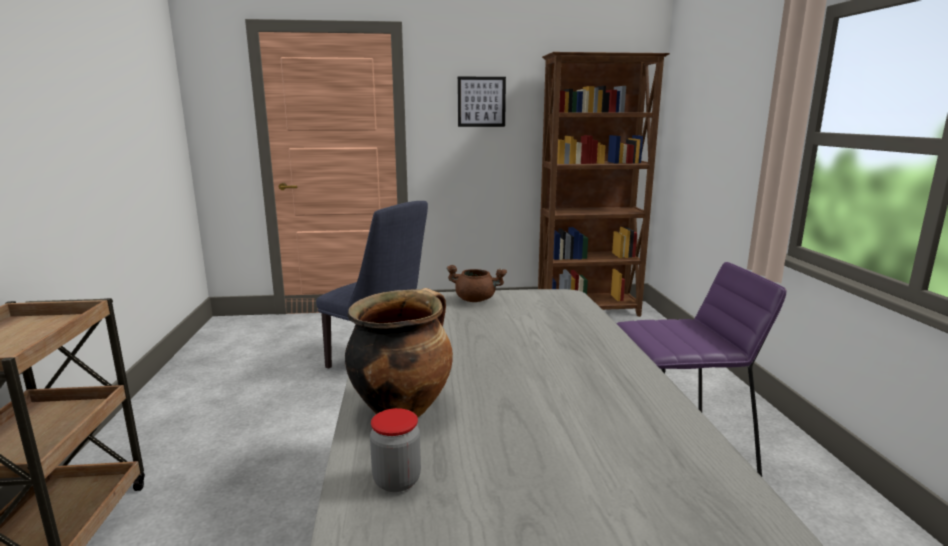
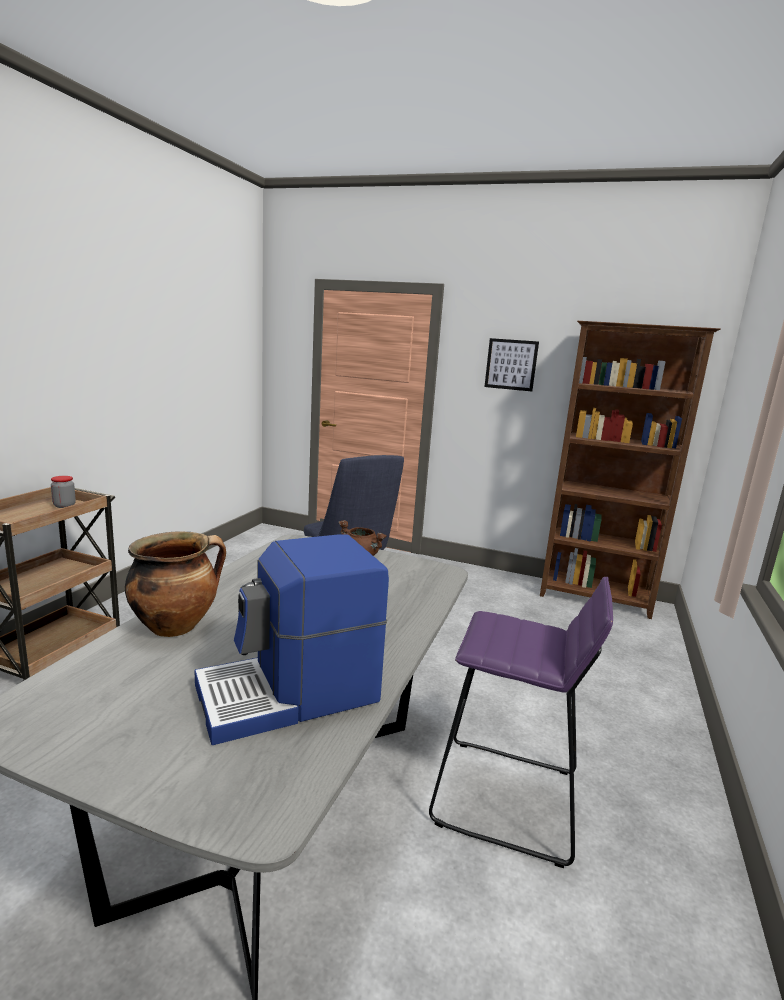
camera: 25 degrees right, 0 degrees up
(397, 480) = (98, 674): jar -> jar (64, 505)
(611, 429) = (290, 695): none -> coffee machine

